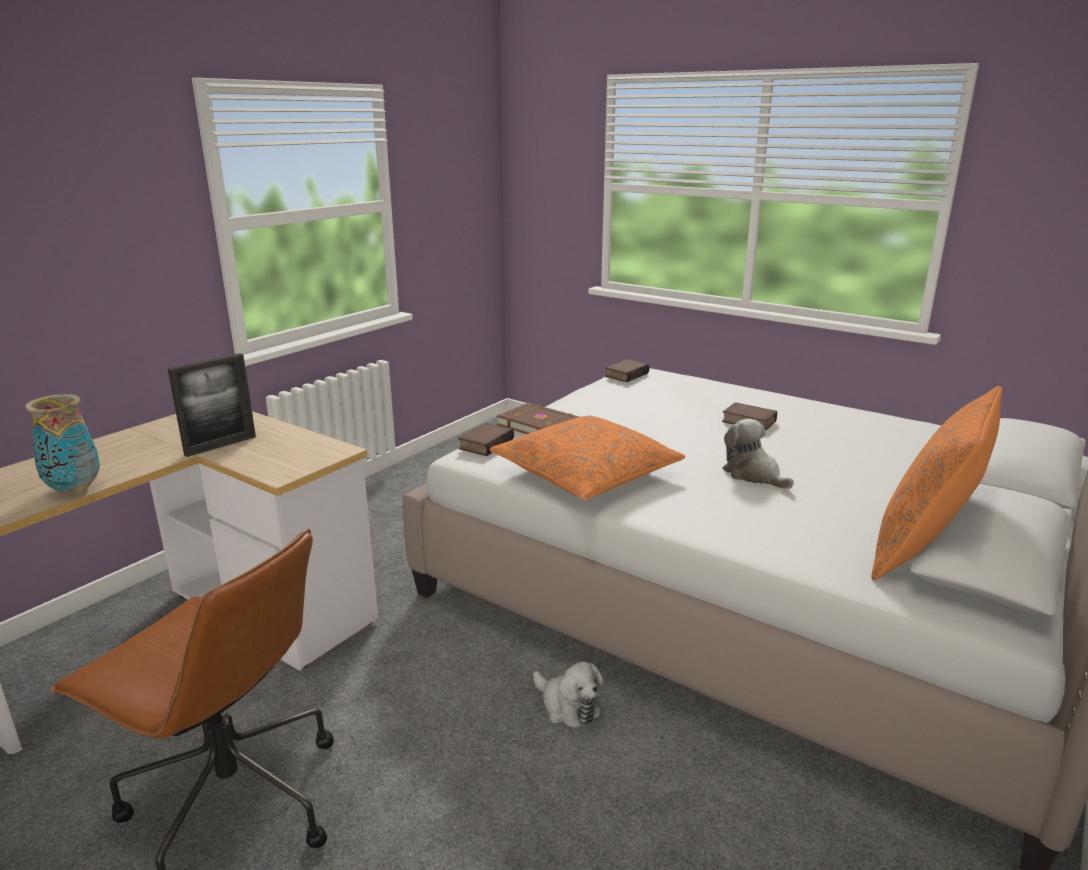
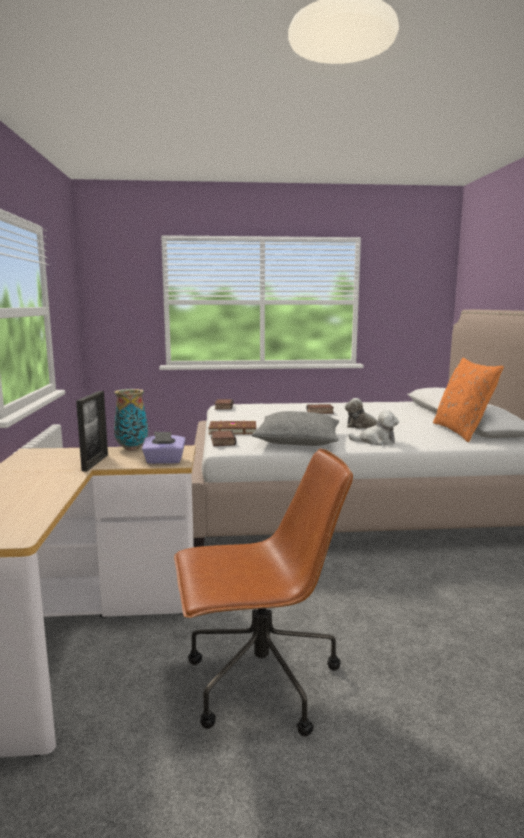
camera: 40 degrees left, 10 degrees down
(74, 489) = (49, 500): vase -> vase (132, 448)
(277, 467) = (164, 461): none -> purple tissue box
(567, 706) = (347, 566): plush toy -> plush toy (376, 441)
(586, 473) = (298, 440): orange pillow -> grey pillow

